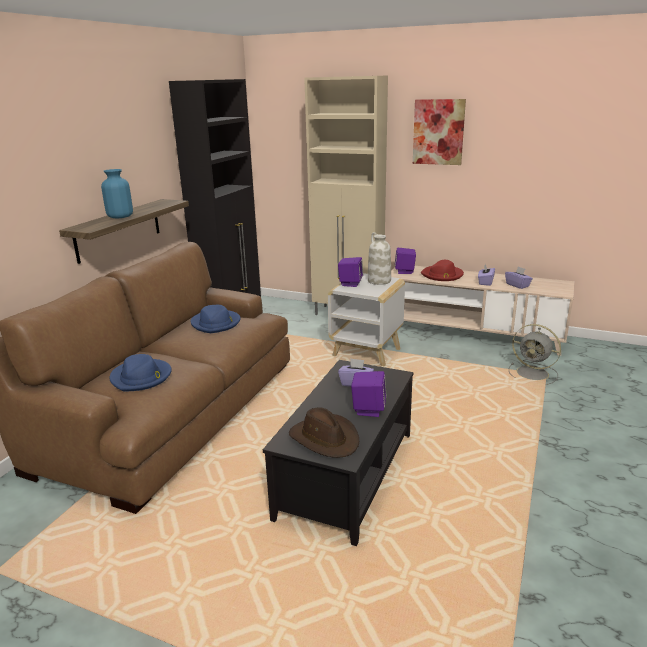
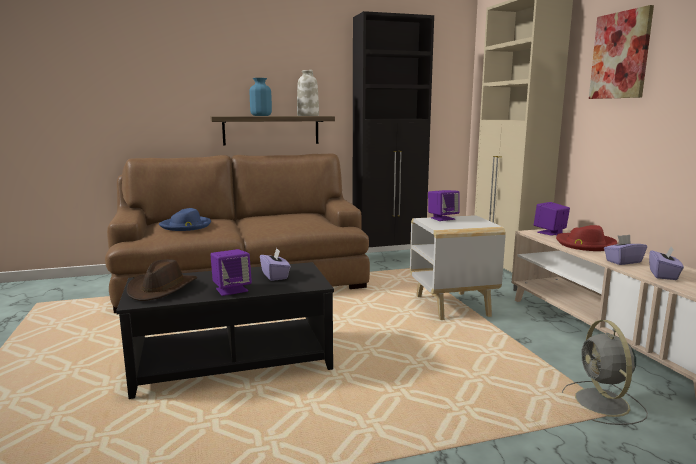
camera: 50 degrees right, 10 degrees down
(216, 323) = (299, 218): blue hat -> none
(378, 281) = (473, 223): white vase -> white vase (308, 115)

